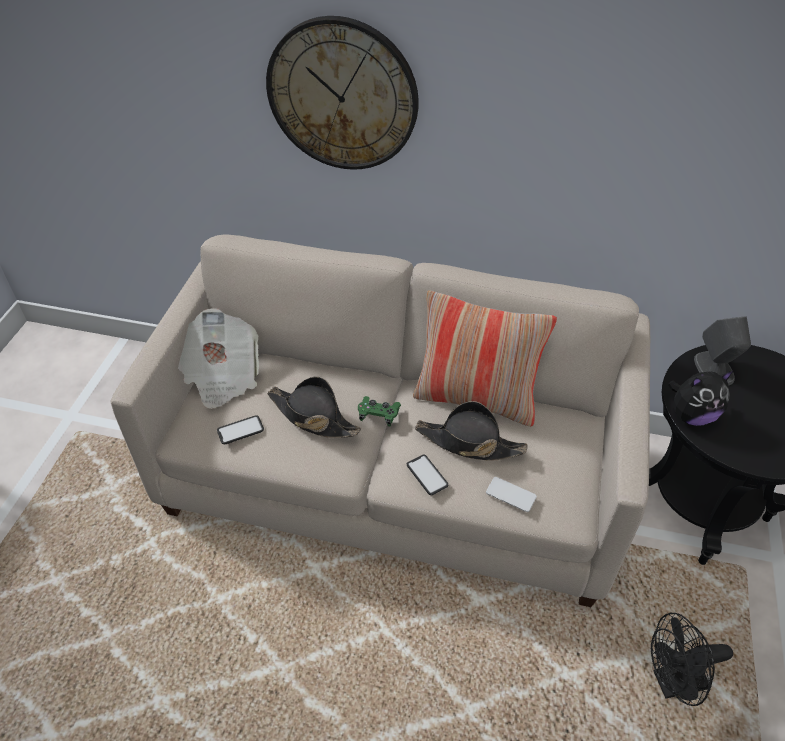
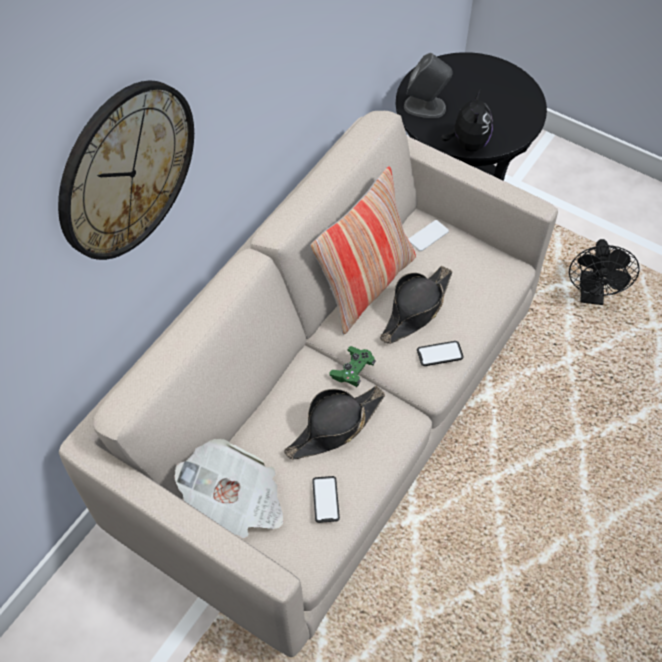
camera: 70 degrees left, 10 degrees up
(511, 495) = (480, 300): phone -> phone (428, 236)

